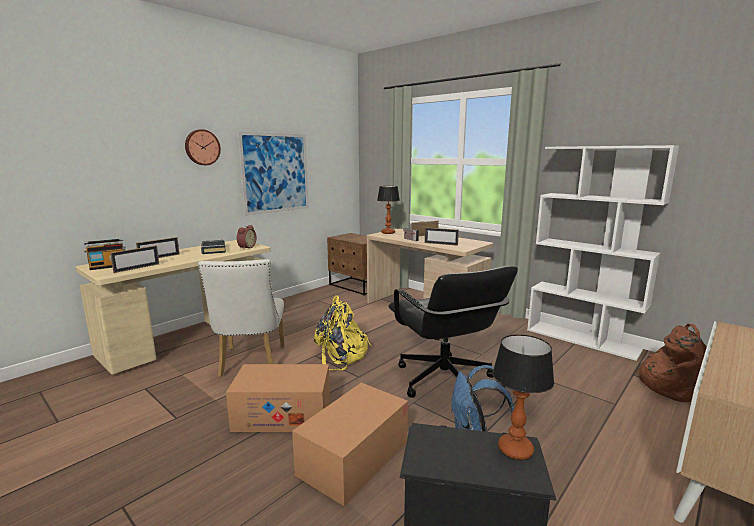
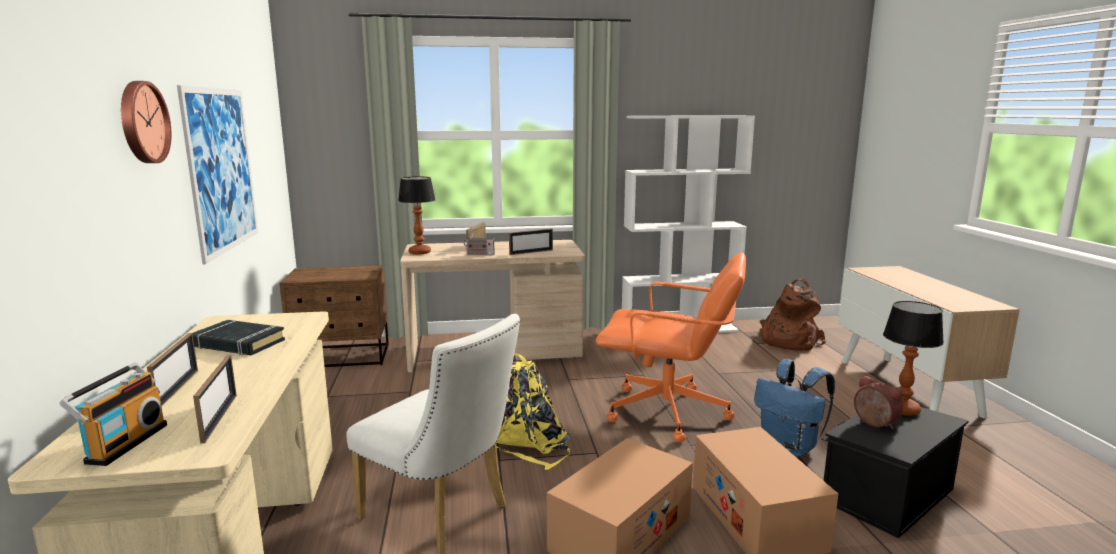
camera: 50 degrees left, 0 degrees up
(246, 247) = (288, 323): alarm clock -> alarm clock (873, 424)
(444, 380) = (669, 413): black office chair -> orange office chair

